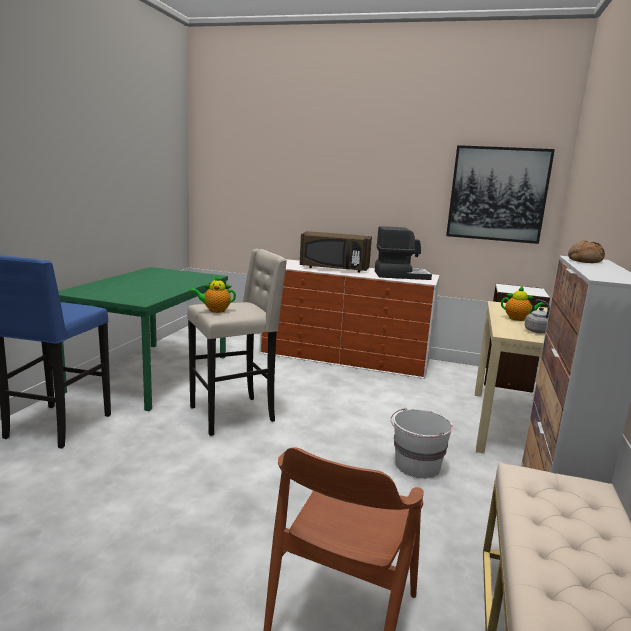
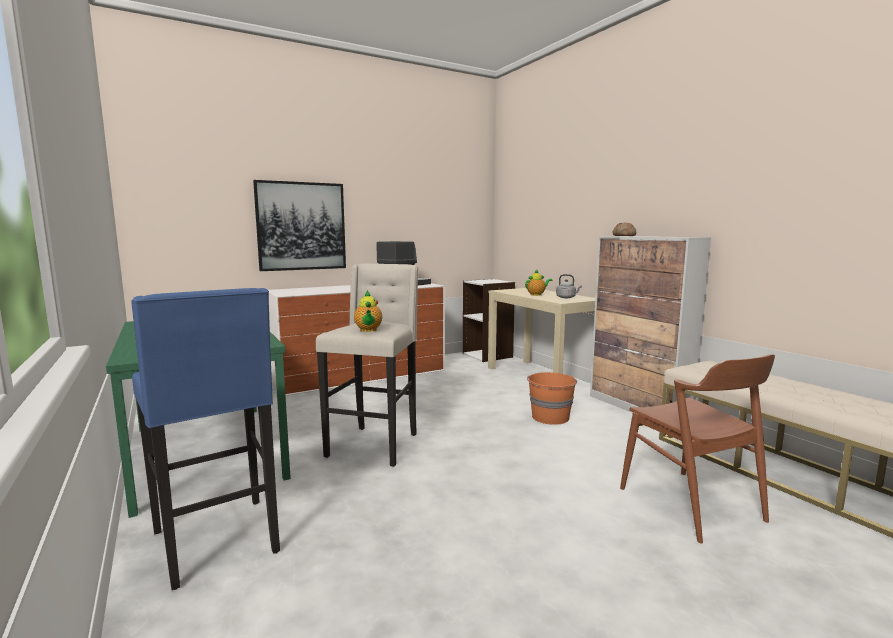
camera: 45 degrees left, 5 degrees down
(215, 310) = (368, 330): teapot -> teapot turned 45 degrees counterclockwise
(334, 269) = (342, 288): brown microwave -> none
(416, 466) = (550, 417): white bucket -> orange bucket
(497, 194) = (452, 208): picture -> picture (301, 226)

